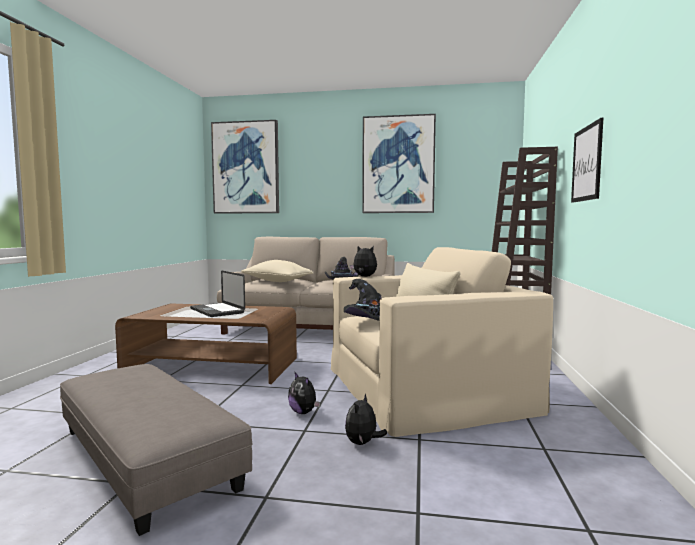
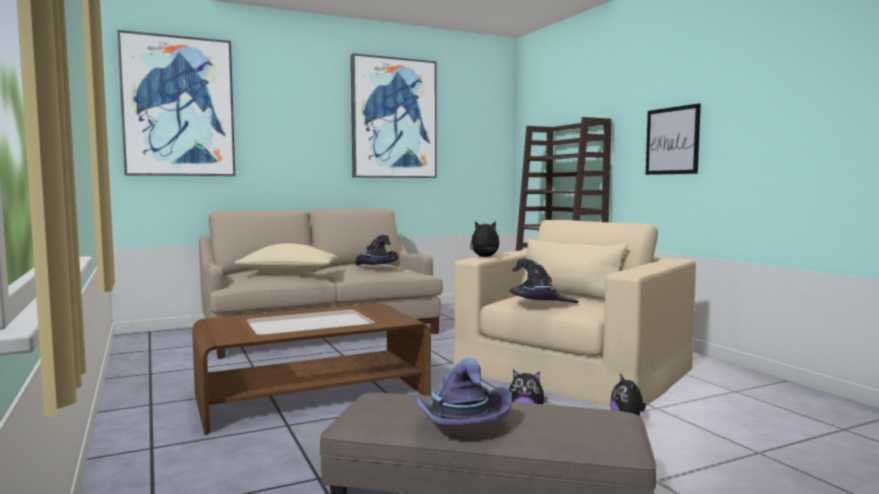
camera: 35 degrees left, 0 degrees up
(112, 394) = (460, 423): none -> purple hat
(217, 311) = (314, 318): laptop -> none

